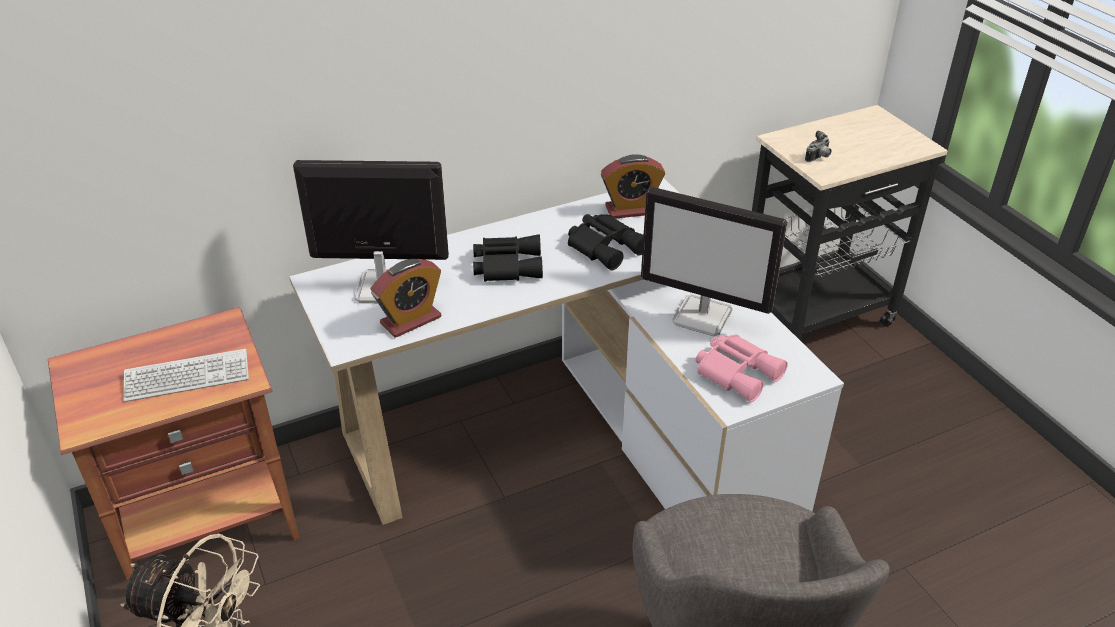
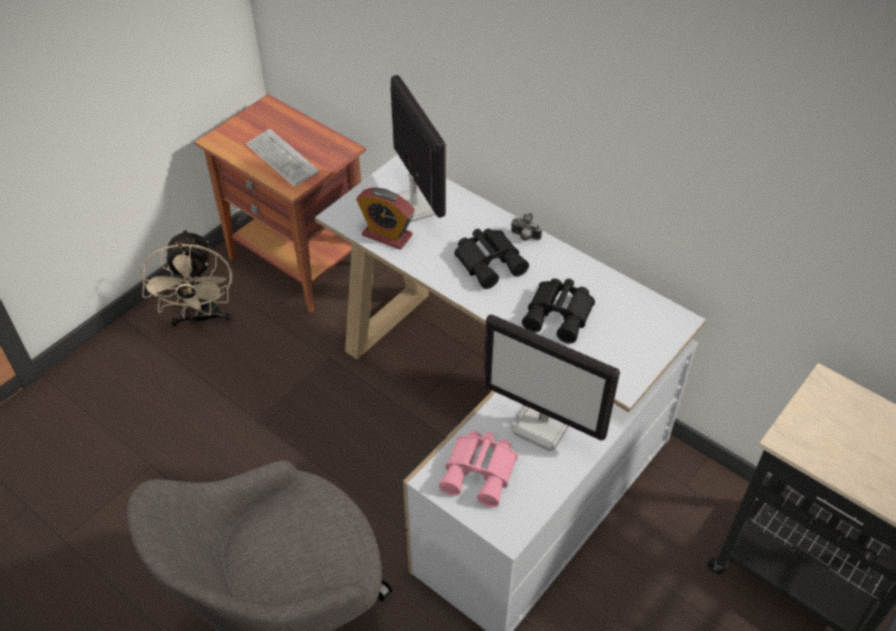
camera: 65 degrees right, 10 degrees up
(631, 210) = (630, 312): alarm clock -> none
(703, 317) = (543, 425): monitor -> monitor turned 60 degrees counterclockwise
(818, 158) = (815, 427): camera -> camera (524, 237)

